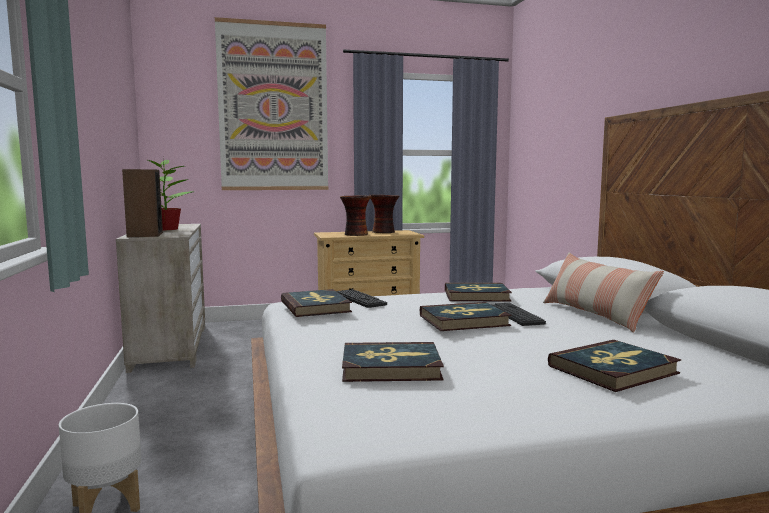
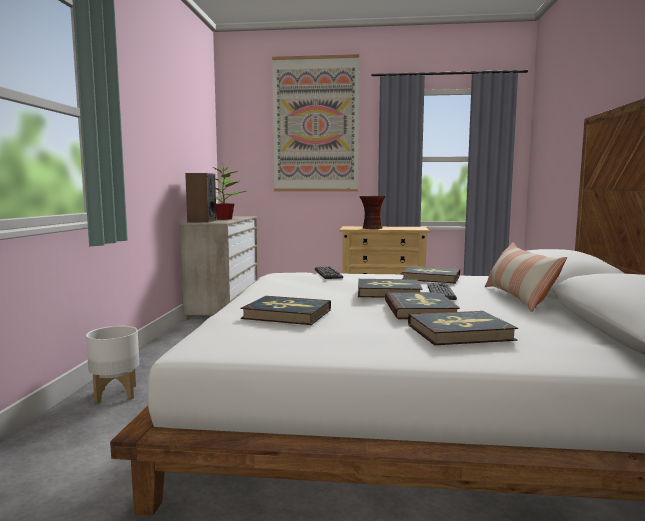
camera: 20 degrees right, 0 degrees up
(316, 307) = (288, 276): book -> book (420, 310)
(384, 232) = (399, 227): vase -> none

